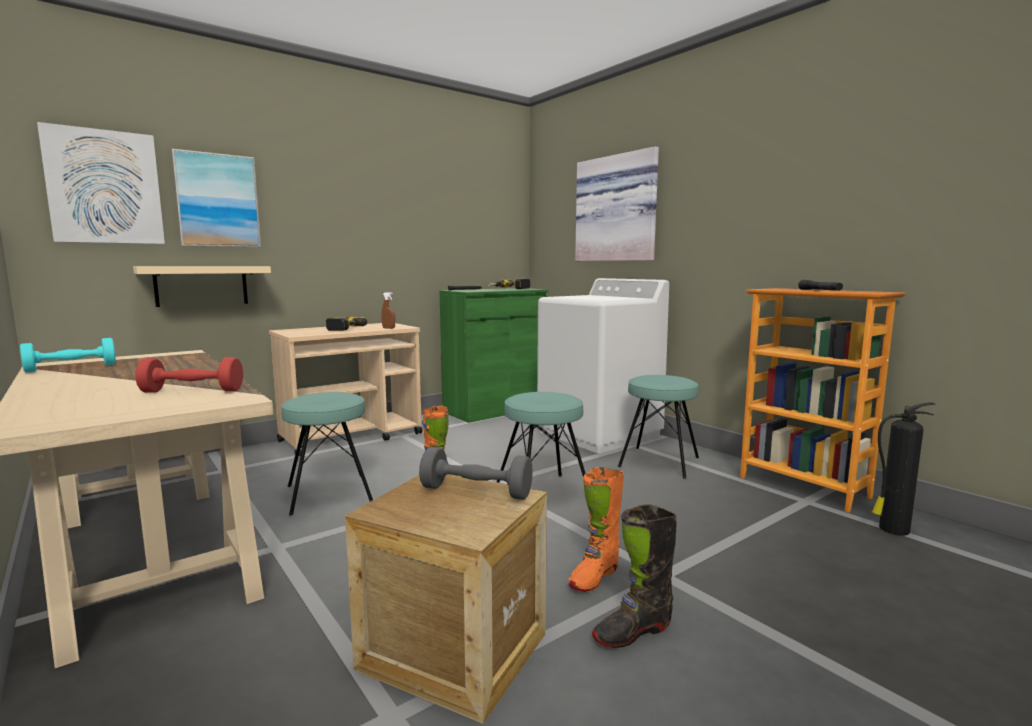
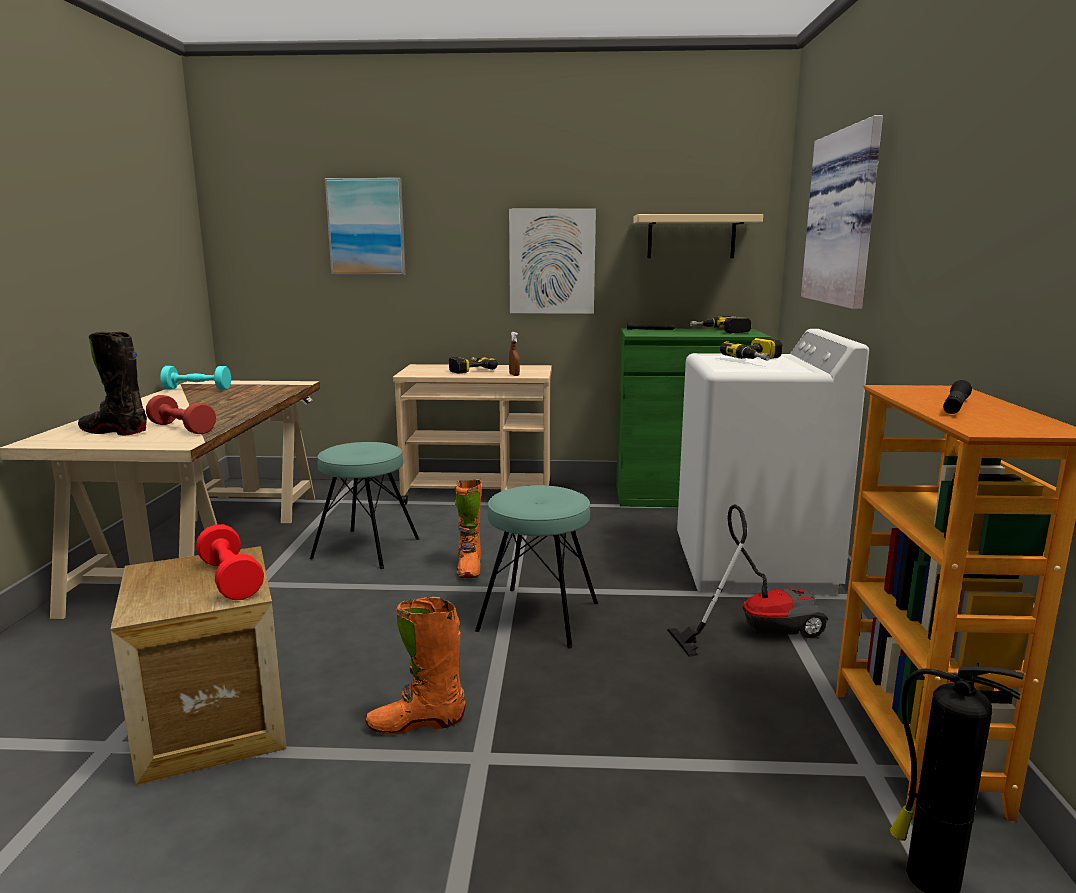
camera: 40 degrees right, 5 degrees up
(104, 187) = (273, 221): picture -> picture (552, 261)
(201, 285) = (350, 314): beige shelf -> beige shelf (691, 237)
(476, 492) = (230, 579): grey dumbbell -> red dumbbell
(592, 297) = (759, 360): none -> power drill
(632, 632) = (346, 789): black boot -> black boot (114, 432)
(659, 462) = (757, 630): turquoise stool -> vacuum cleaner

